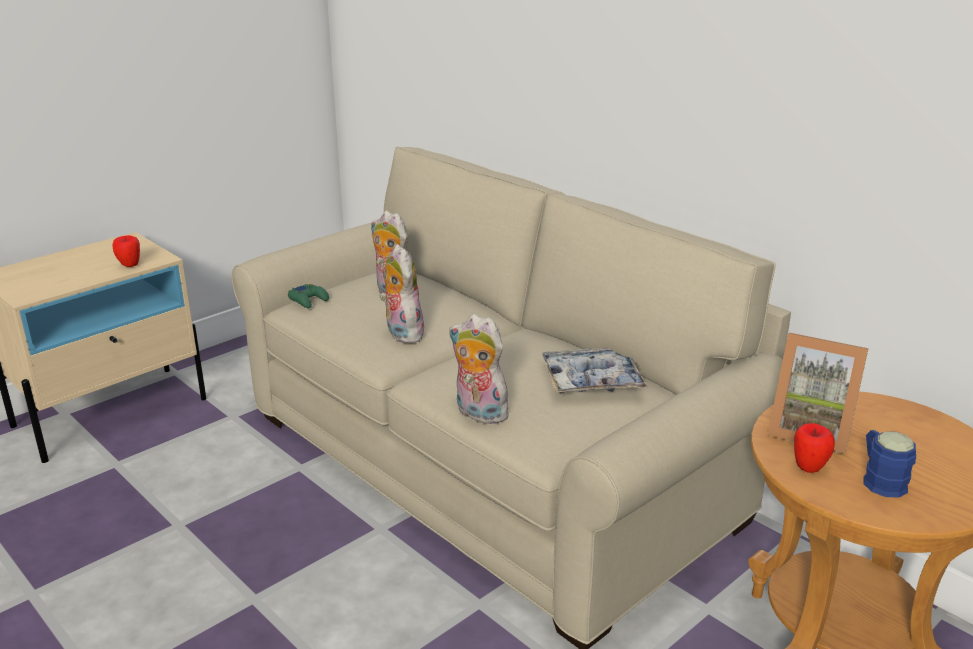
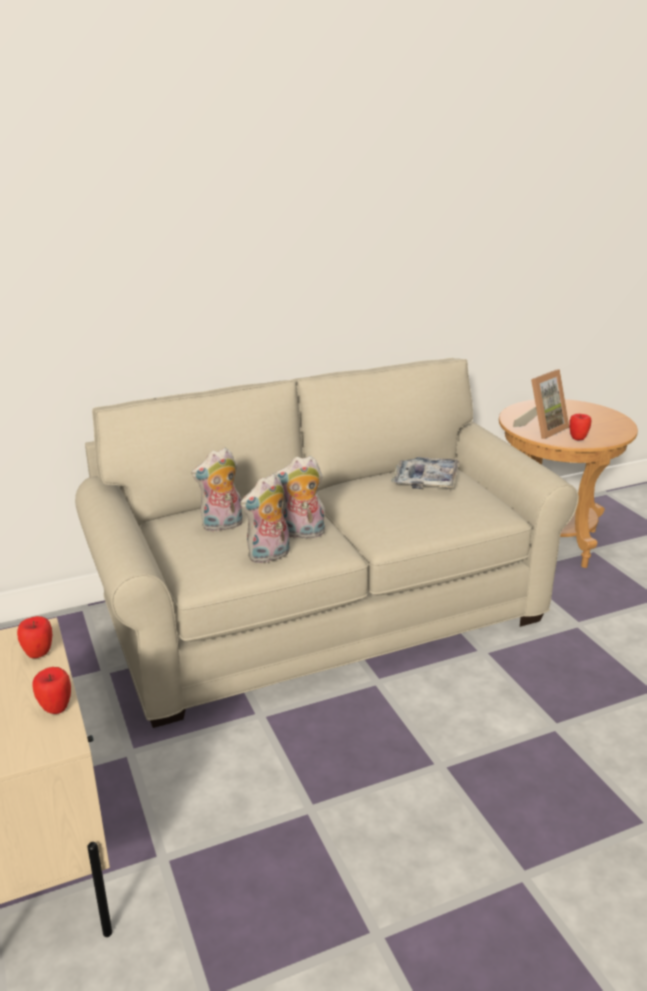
camera: 70 degrees left, 0 degrees up
(63, 286) = (56, 708): none -> apple
(308, 300) = (197, 567): green game controller -> none
(478, 413) = (447, 525): plush toy -> plush toy (269, 556)
(880, 479) = (591, 427): blue mug -> none

